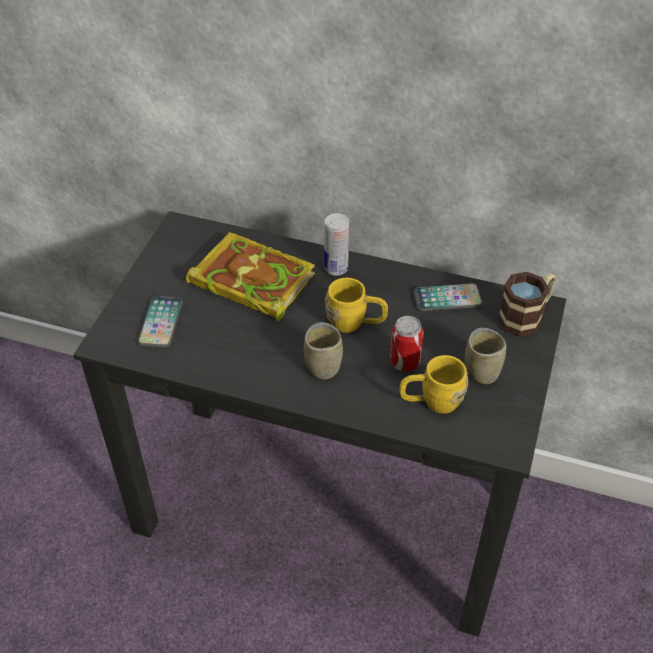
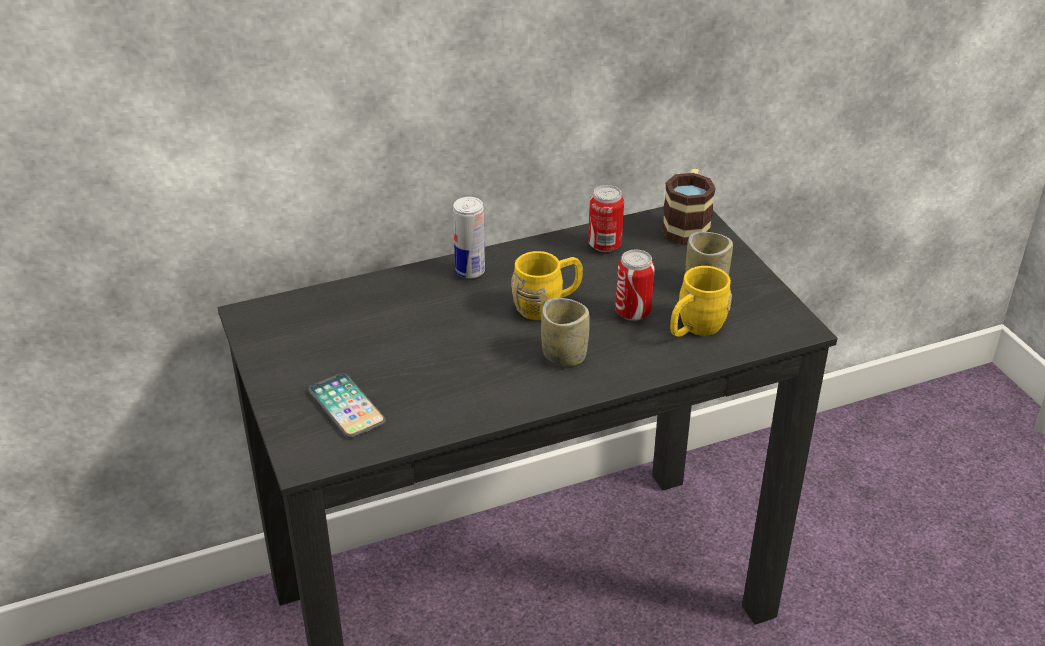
camera: 40 degrees left, 10 degrees down
(249, 280) = (394, 323): book -> none
(447, 298) = (604, 245): phone -> can

